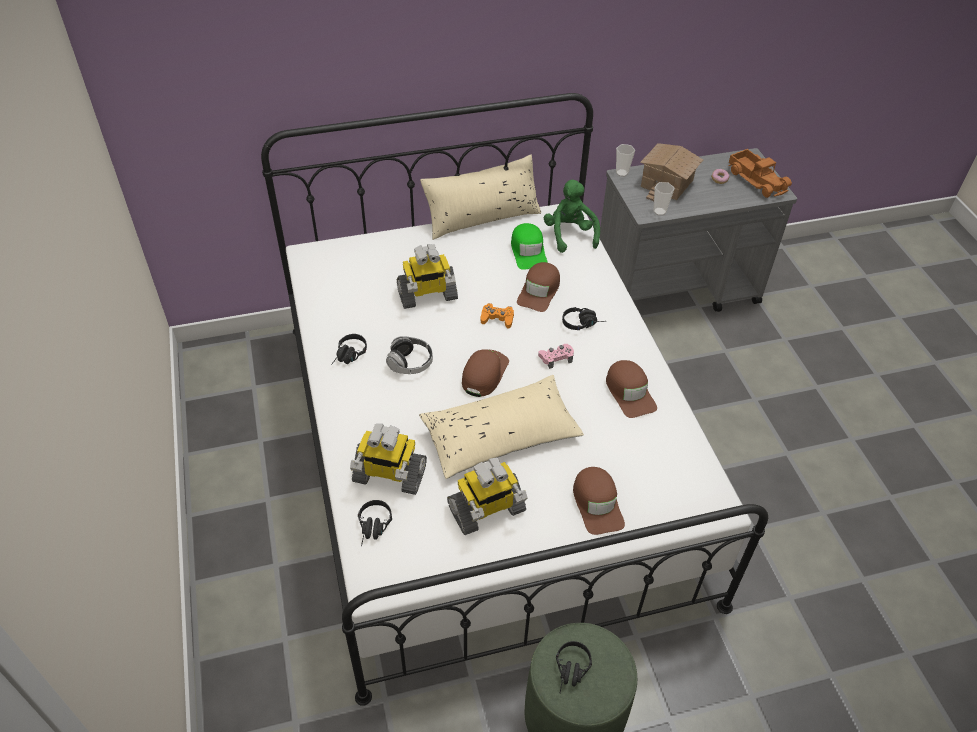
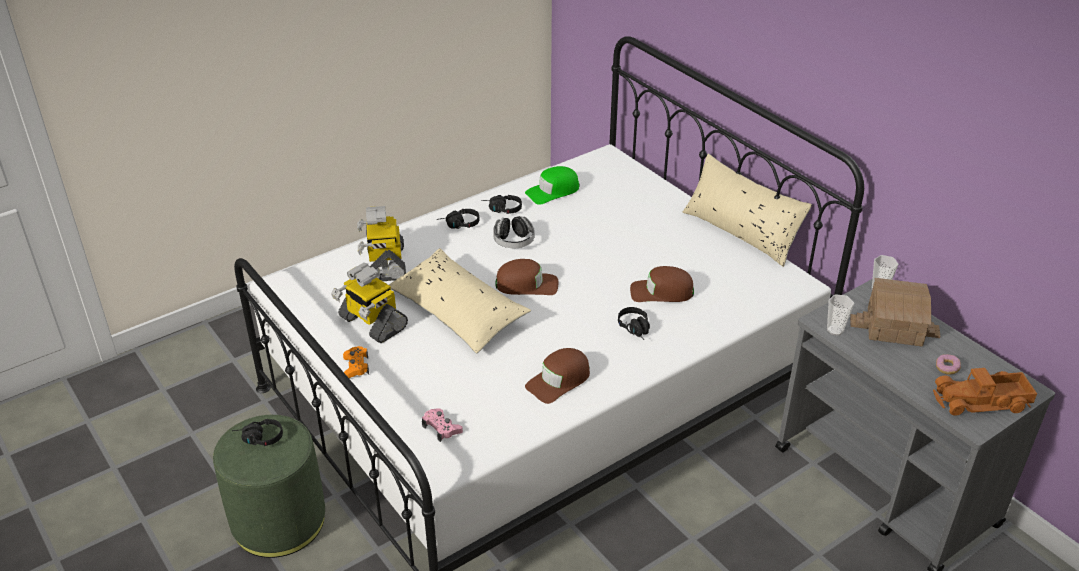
camera: 70 degrees right, 10 degrees down
(374, 529) = (329, 271): black headphones -> black headphones (458, 225)
(427, 295) = (604, 229): toy robot -> none
(497, 318) = (603, 275): orange game controller -> orange game controller (356, 366)
(528, 251) = (715, 272): green cap -> green cap (553, 191)
(556, 358) = (575, 323): pink game controller -> pink game controller (441, 428)
(569, 235) = (766, 293): green plush toy -> none
(597, 504) = (407, 386): brown cap -> none
(757, 180) = (982, 402): toy truck -> toy truck turned 45 degrees clockwise

